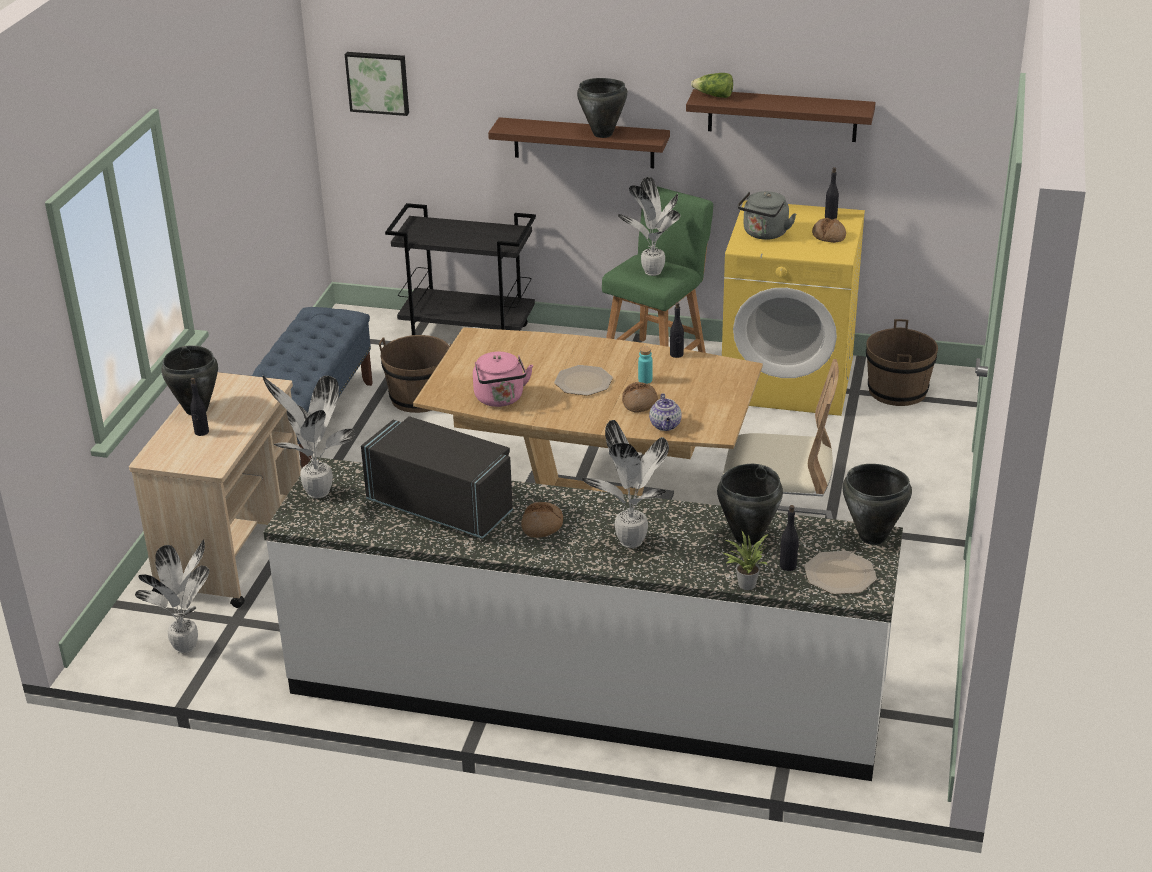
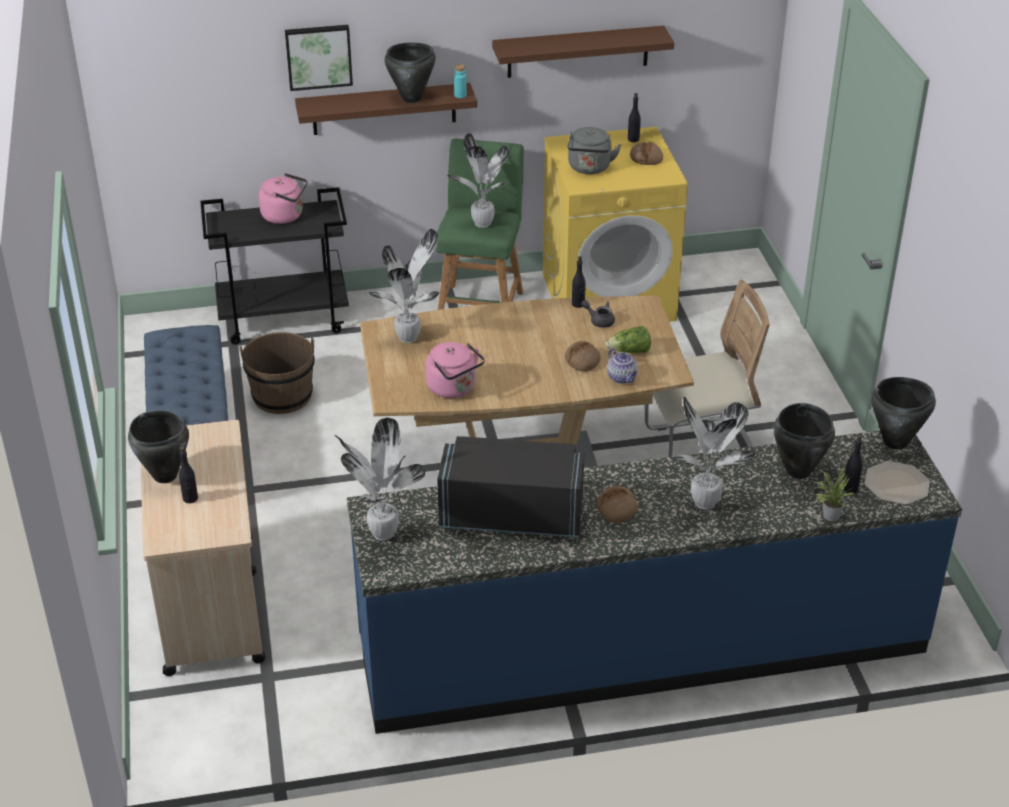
camera: 25 degrees left, 5 degrees up
(188, 647) = (239, 718): potted plant -> potted plant (410, 337)
(378, 82) = (162, 83): picture -> picture (318, 56)
(475, 231) = (285, 216): none -> pink kettle
(583, 382) = (517, 352): plate -> none
(585, 693) = (642, 647): white counter -> blue counter
(645, 380) = (570, 337): turquoise bottle -> turquoise bottle (460, 95)
(685, 372) = (599, 320): none -> grey teapot
(714, 96) = (518, 44): lettuce -> lettuce (629, 351)
(897, 391) = (707, 286): brown bucket -> none

